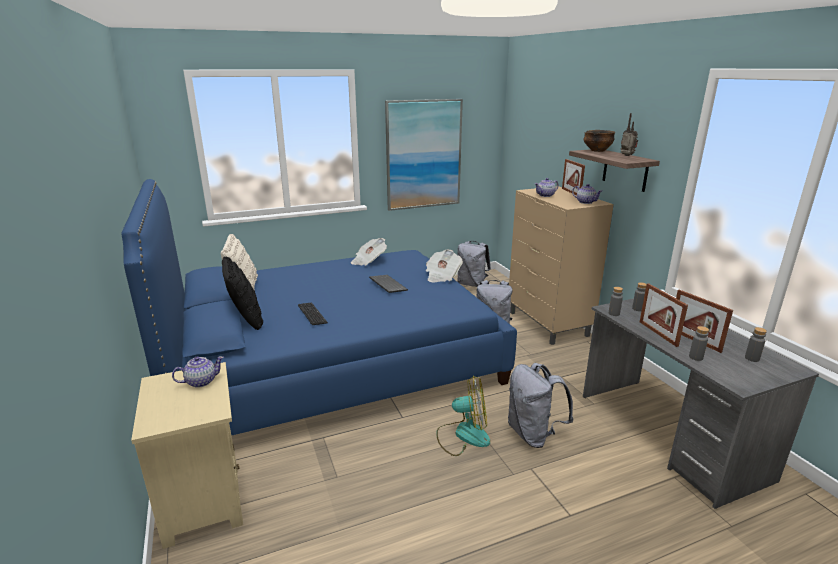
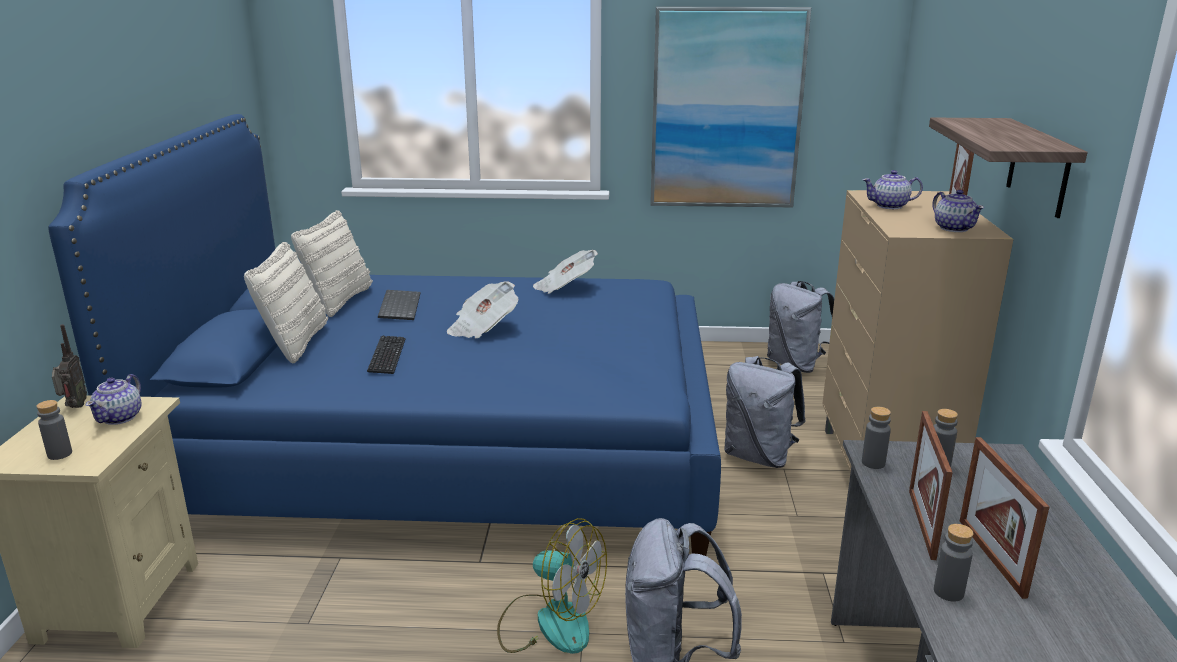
camera: 25 degrees right, 0 degrees up
(201, 382) = (120, 417): teapot -> teapot turned 105 degrees clockwise
(245, 319) = (295, 344): black pillow -> beige pillow
(387, 285) = (547, 331): keyboard -> keyboard (398, 306)
(442, 276) = (657, 333): newspaper -> newspaper (482, 328)
(597, 150) = (991, 121): bowl -> none
(626, 156) = (1030, 136): radio -> radio (74, 407)
(752, 358) = (1088, 632): grey bottle -> grey bottle (60, 454)

